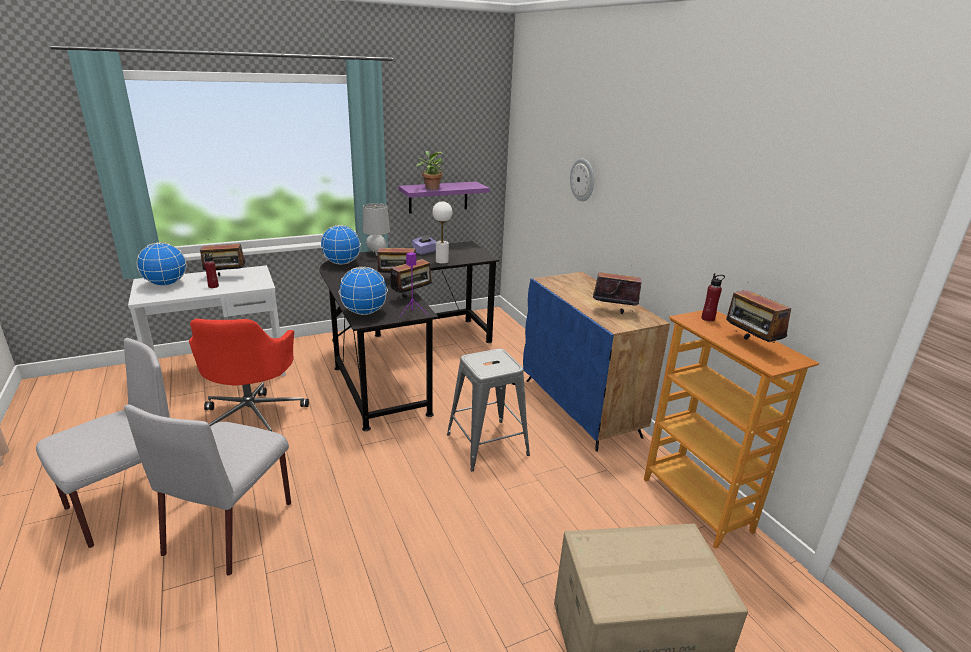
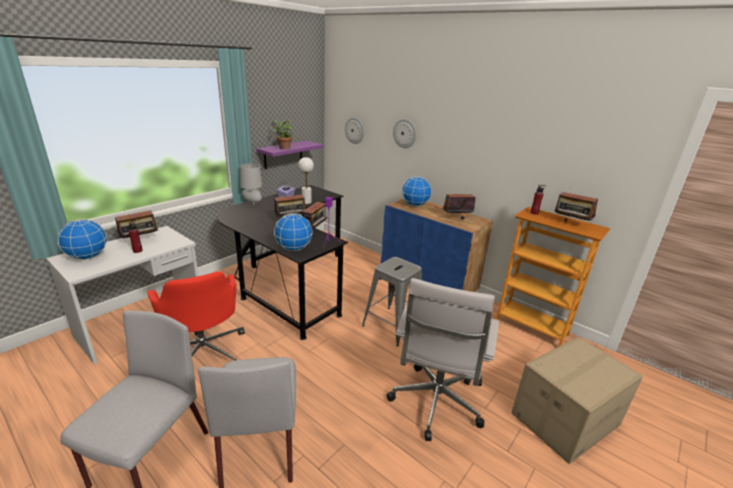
camera: 25 degrees left, 0 degrees up
(341, 263) = (233, 214): globe -> globe (415, 205)
(456, 556) = (434, 406): none -> white office chair
(534, 171) = (355, 130): none -> wall clock

